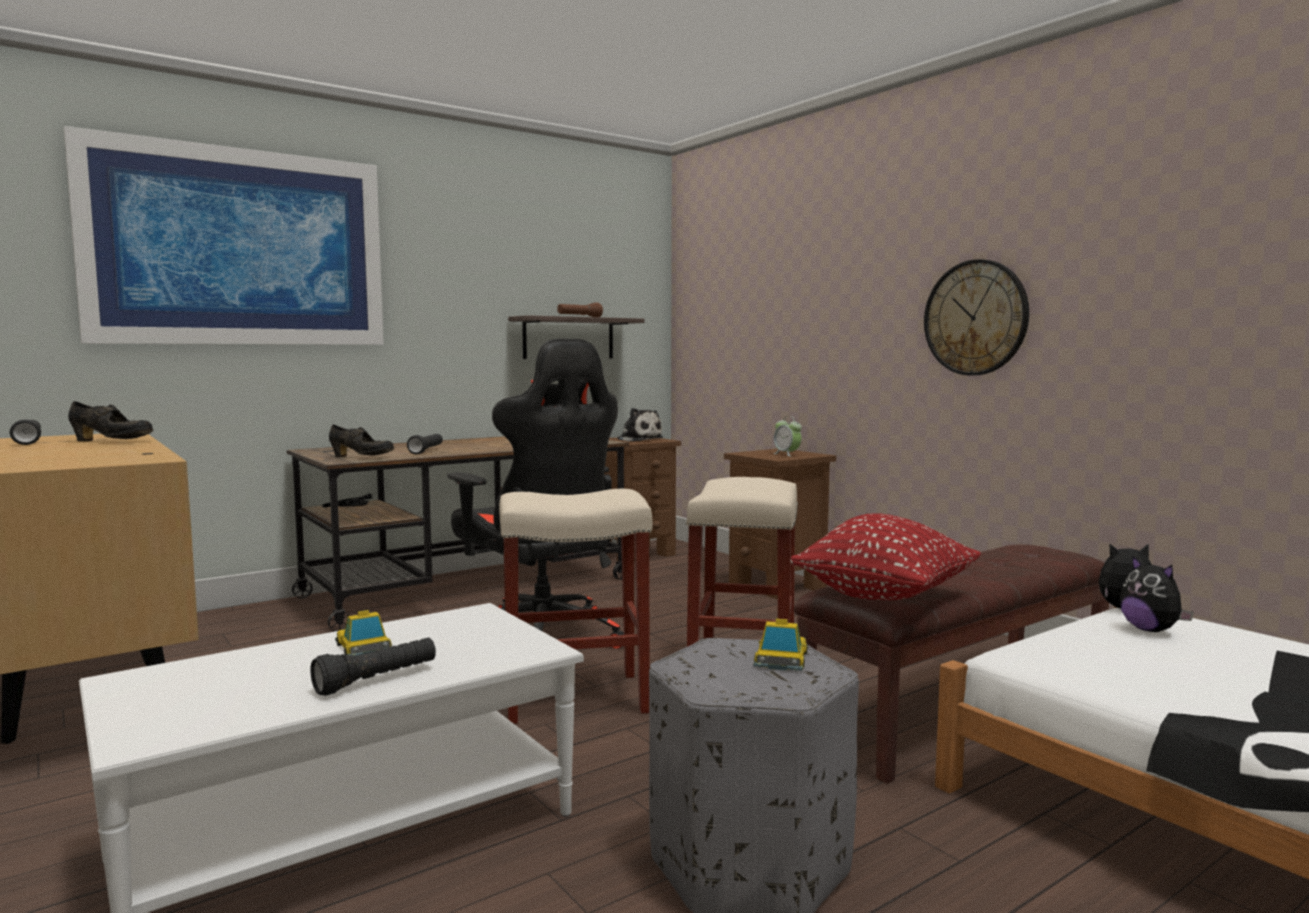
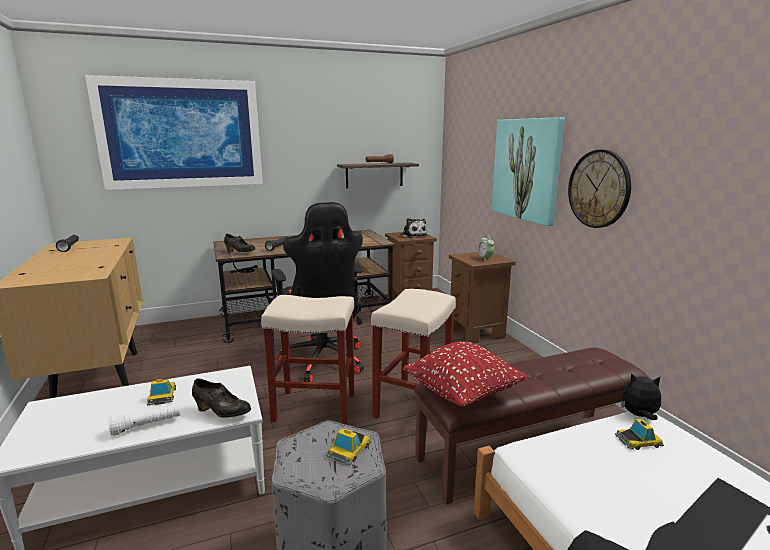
camera: 15 degrees right, 10 degrees up
(111, 441) = (103, 250): black shoe -> black shoe (222, 413)
(377, 680) = (147, 426): black flashlight -> white flashlight
(843, 308) = (526, 169): none -> picture
(1150, 630) = (638, 441): plush toy -> toy car

